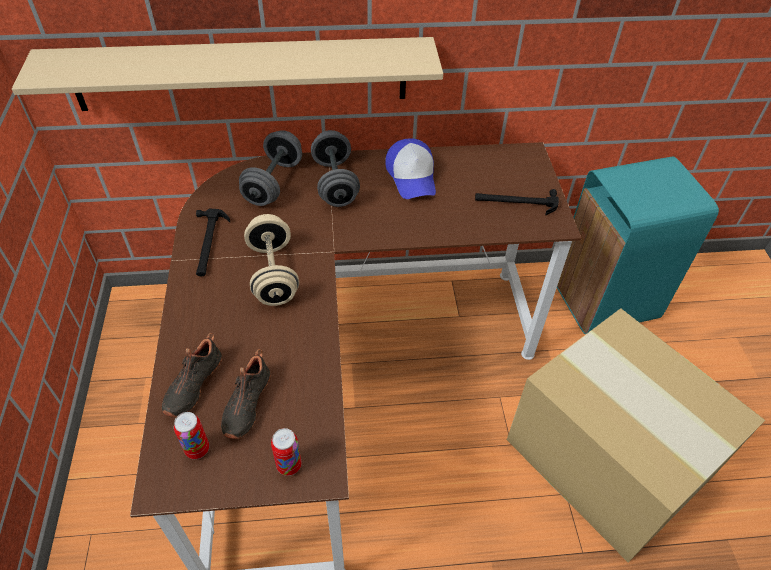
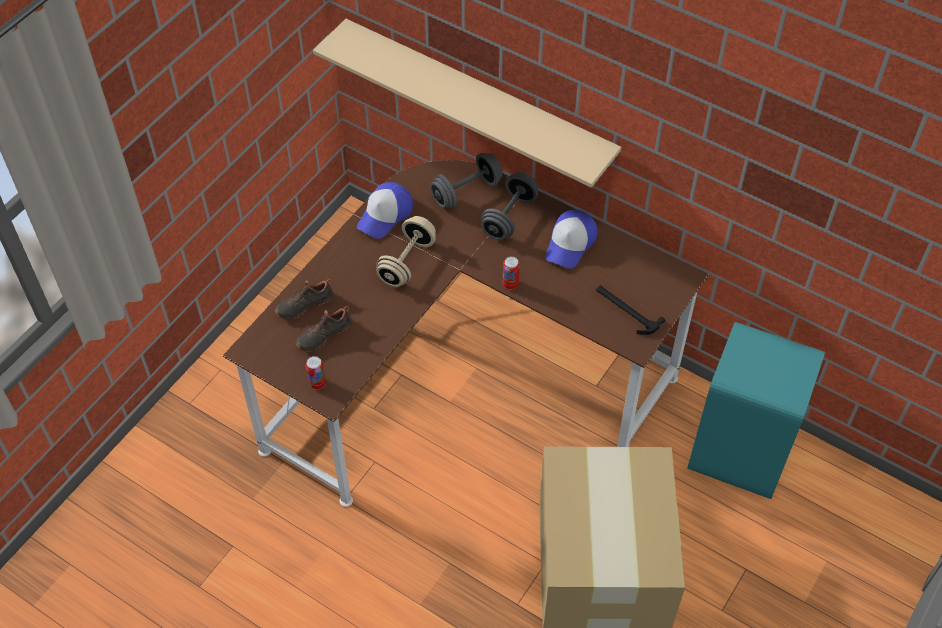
camera: 40 degrees right, 5 degrees up
(197, 449) = (278, 343): can -> can (510, 284)
(209, 243) = (385, 215): hammer -> cap

